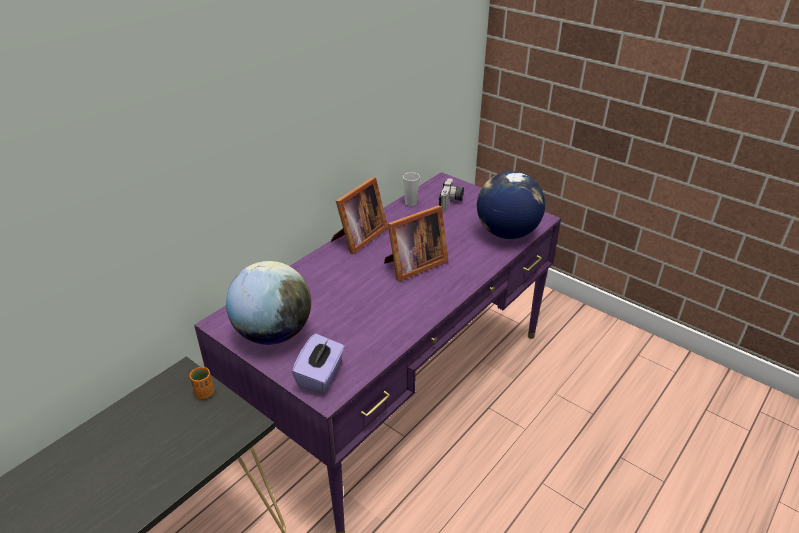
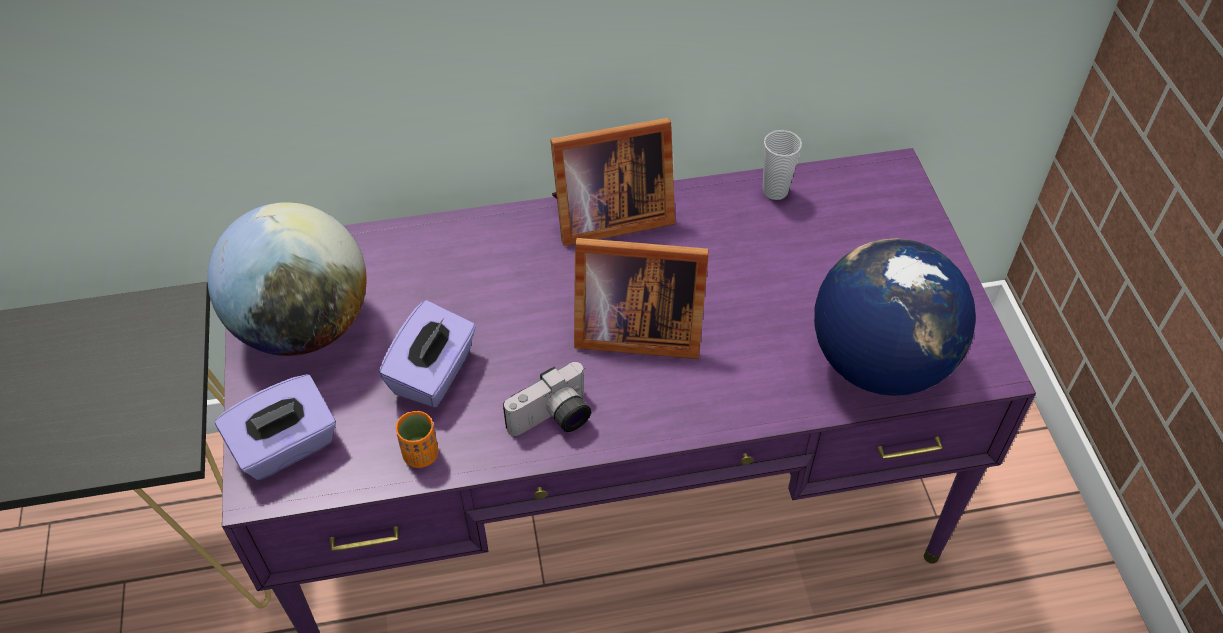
camera: 40 degrees right, 15 degrees up
(204, 393) = (169, 359): orange cup -> orange cup (421, 454)
(353, 318) = (434, 374): none -> purple tissue box
(451, 202) = (852, 230): camera -> camera (553, 420)

